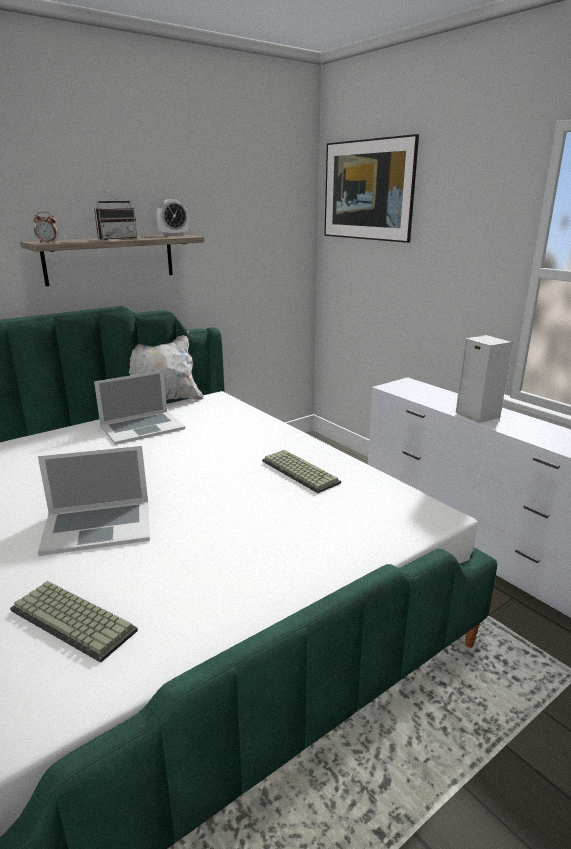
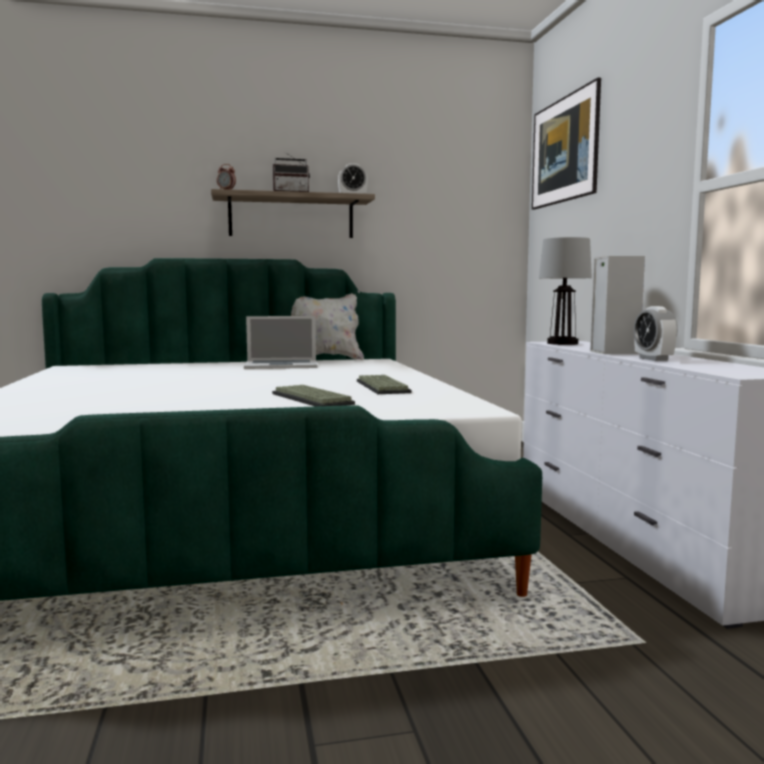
camera: 25 degrees right, 15 degrees down
(75, 619) = (80, 410): keyboard -> keyboard (313, 399)
(98, 526) = (163, 389): laptop -> none
(406, 390) = (562, 343): none -> table lamp
(529, 433) = (653, 359): none -> alarm clock

